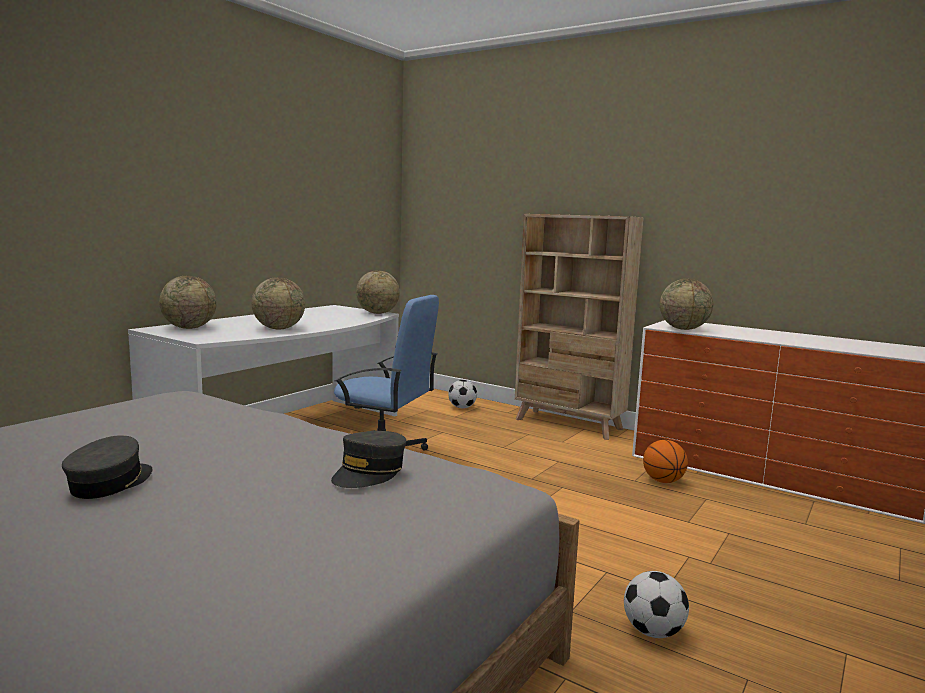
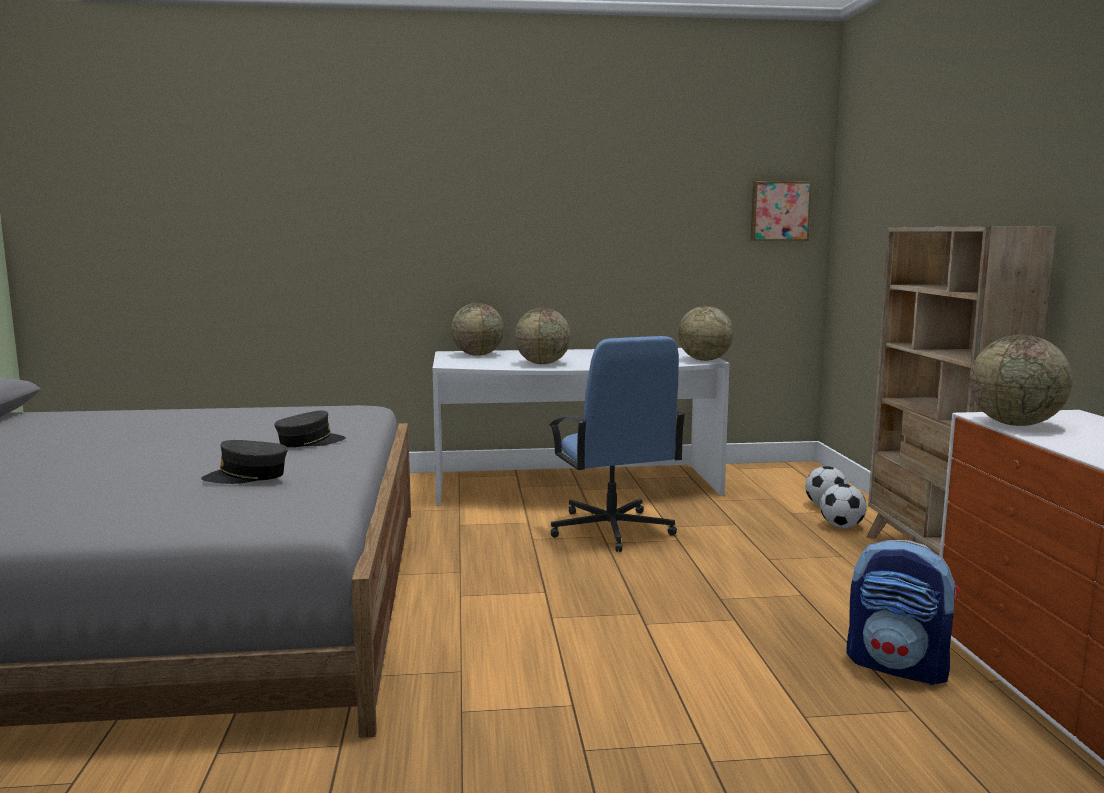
camera: 50 degrees right, 0 degrees up
(110, 483) = (154, 446): grey cap -> grey cap (309, 442)
(375, 197) = (779, 211): none -> picture
(653, 632) = (483, 767): football -> football (841, 526)
(663, 481) = (898, 667): basketball -> backpack

